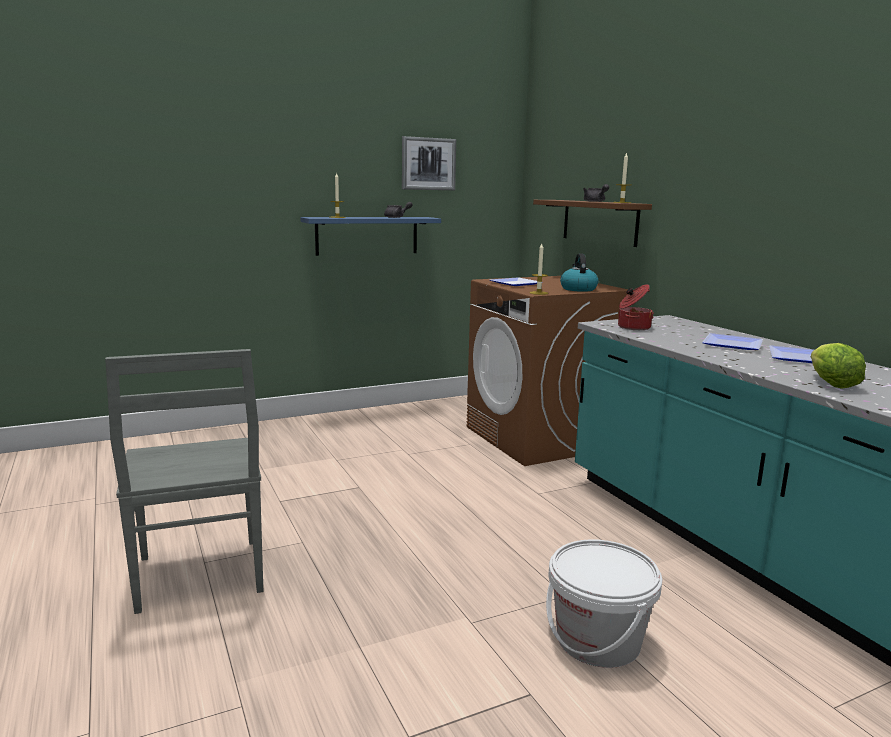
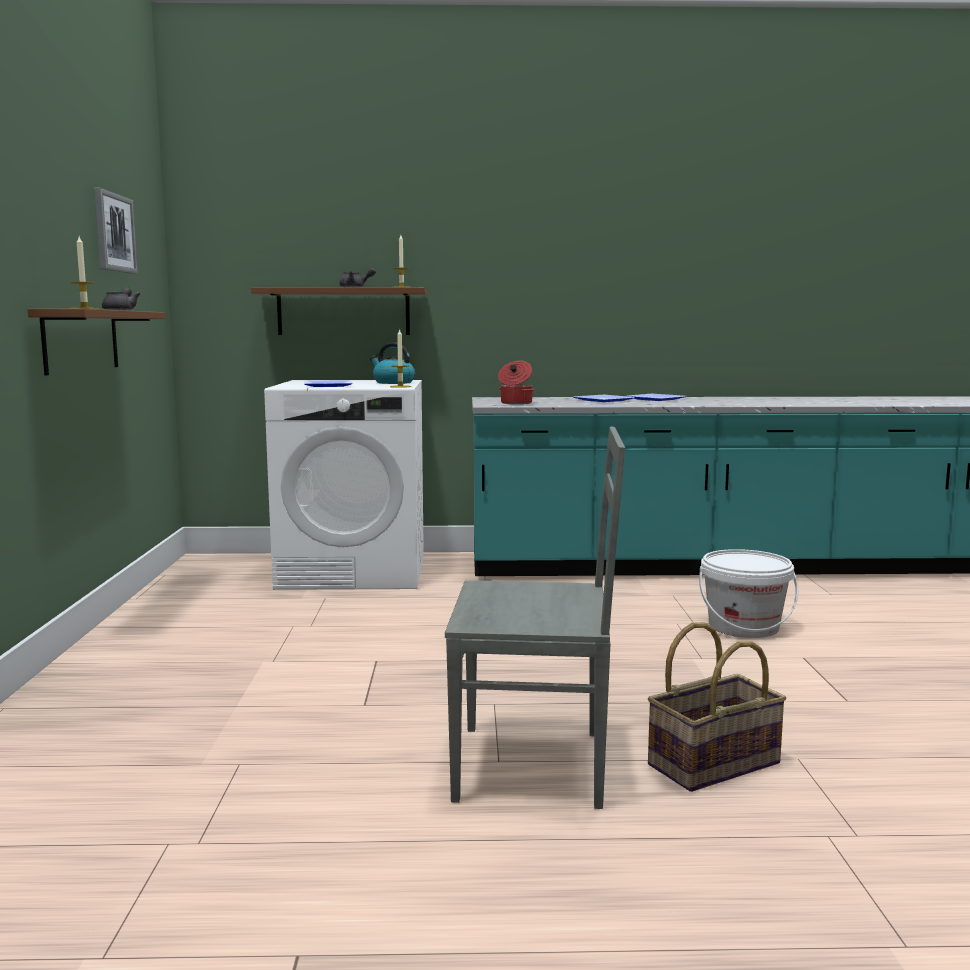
camera: 65 degrees left, 5 degrees down
(220, 655) = (713, 763): none -> basket
(367, 235) = (81, 340): blue shelf -> brown shelf
(539, 438) = (354, 571): brown washing machine -> white washing machine
(831, 384) = (726, 403): lettuce -> none

